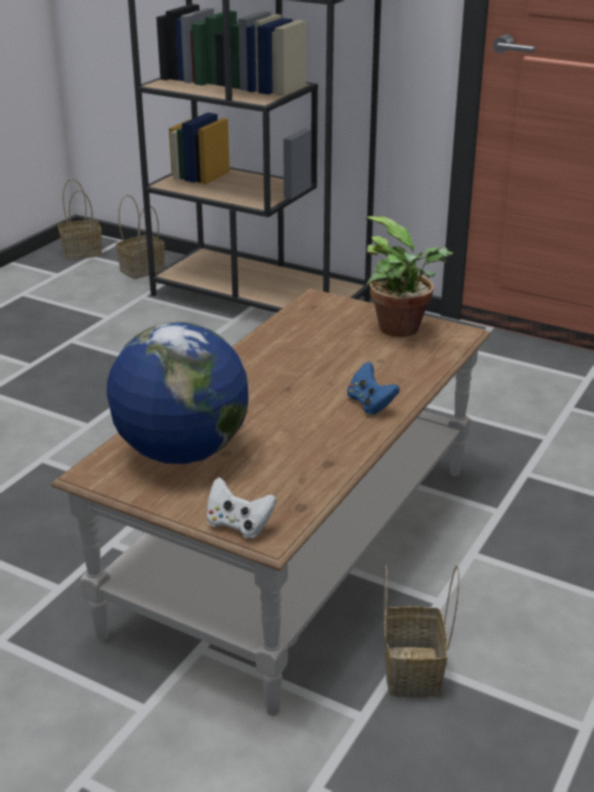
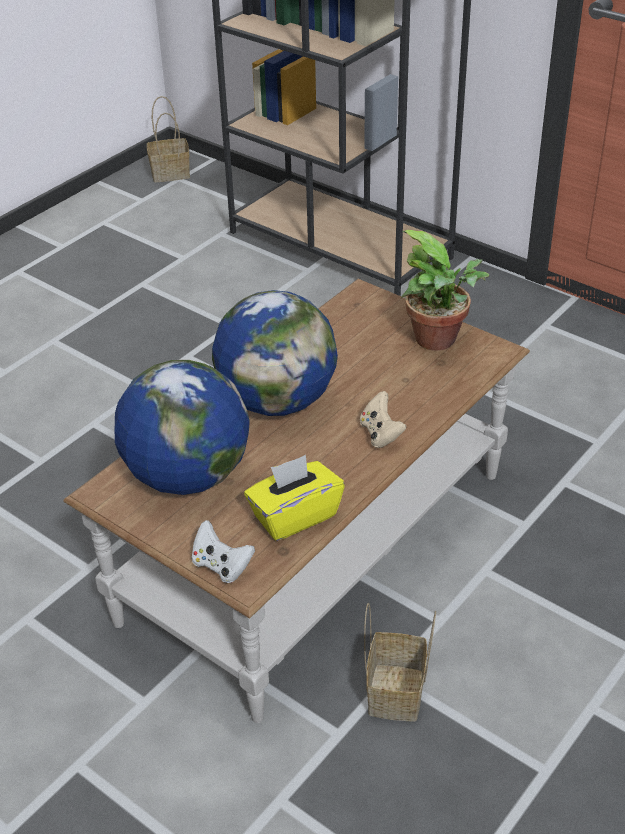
camera: 10 degrees right, 10 degrees up
(141, 270) = (226, 200): basket -> none
(258, 385) = (277, 401): none -> globe
(303, 476) = (294, 516): none -> yellow tissue box
(370, 404) = (380, 434): blue game controller -> beige game controller

